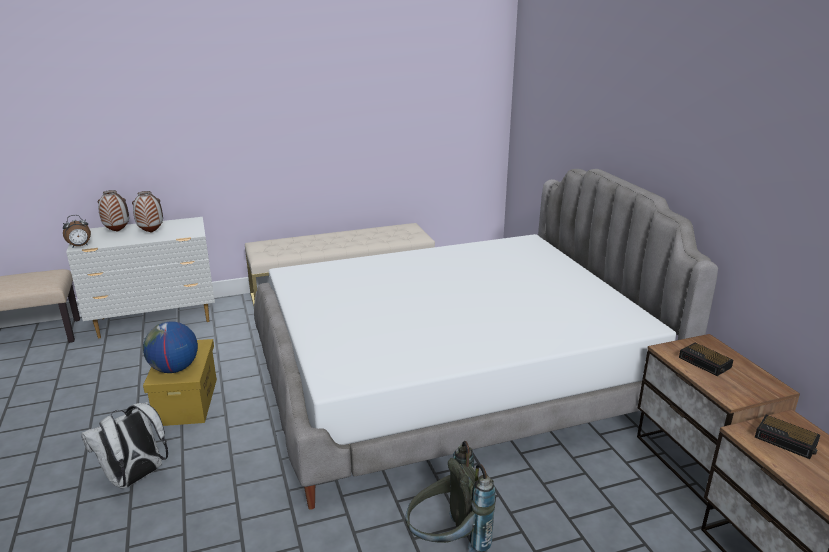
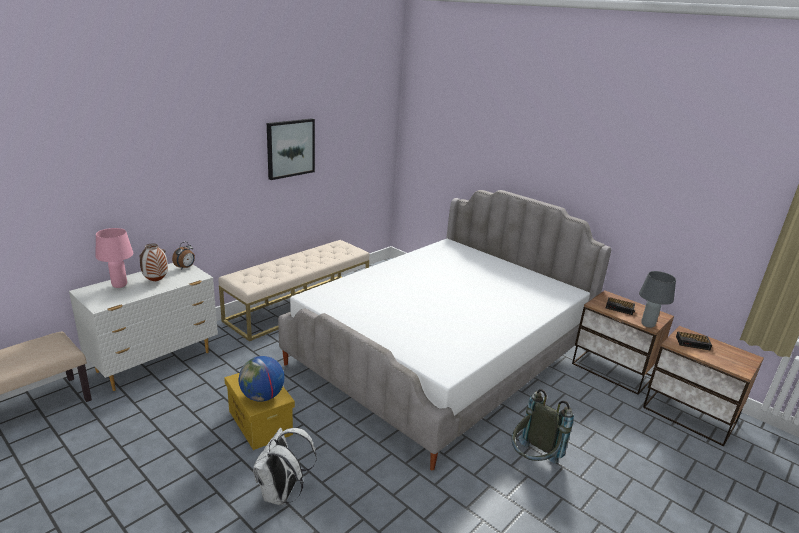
camera: 30 degrees left, 0 degrees up
(80, 246) = (100, 306): alarm clock -> alarm clock (185, 267)
(117, 231) = (119, 285): vase -> pink table lamp
(340, 102) = (290, 148): none -> picture
(728, 395) = (647, 324): none -> grey table lamp

